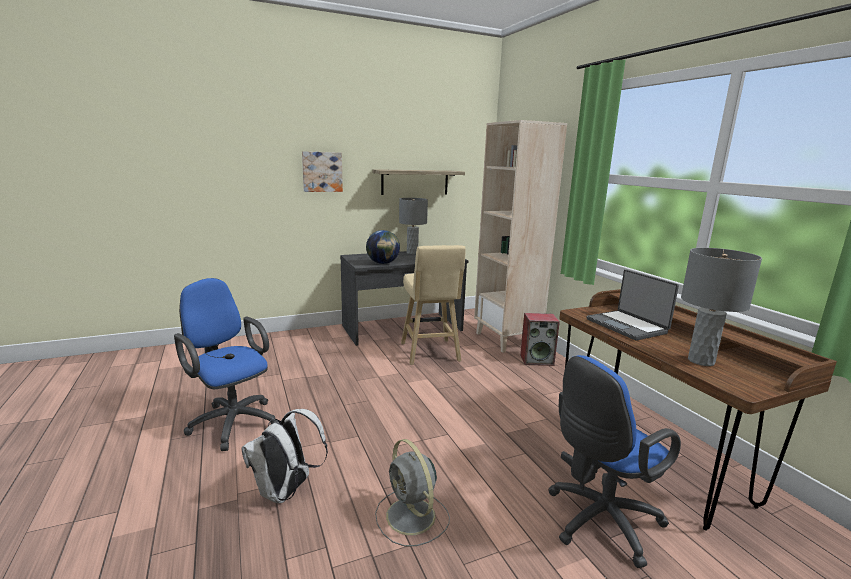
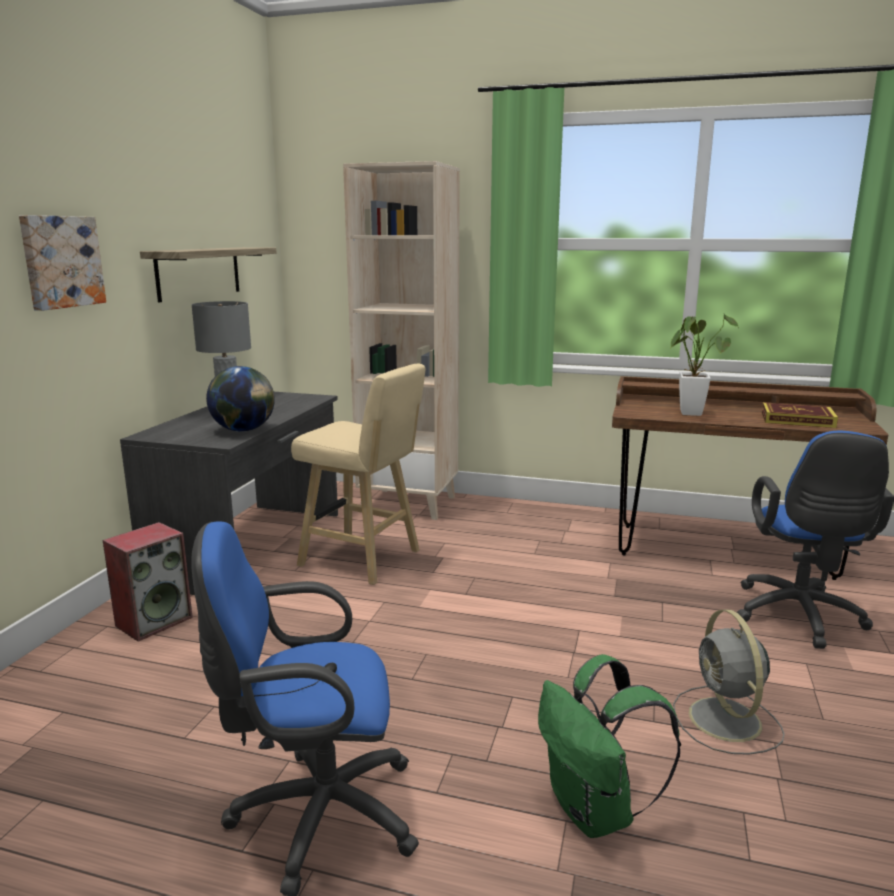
camera: 50 degrees left, 0 degrees up
(286, 492) = (595, 812): white backpack -> green backpack
(412, 517) = (726, 721): grey fan -> grey fan turned 75 degrees clockwise
(537, 360) = (483, 512): speaker -> speaker (154, 621)
(627, 326) = (690, 412): laptop -> potted plant
(701, 361) = (797, 420): grey table lamp -> book

